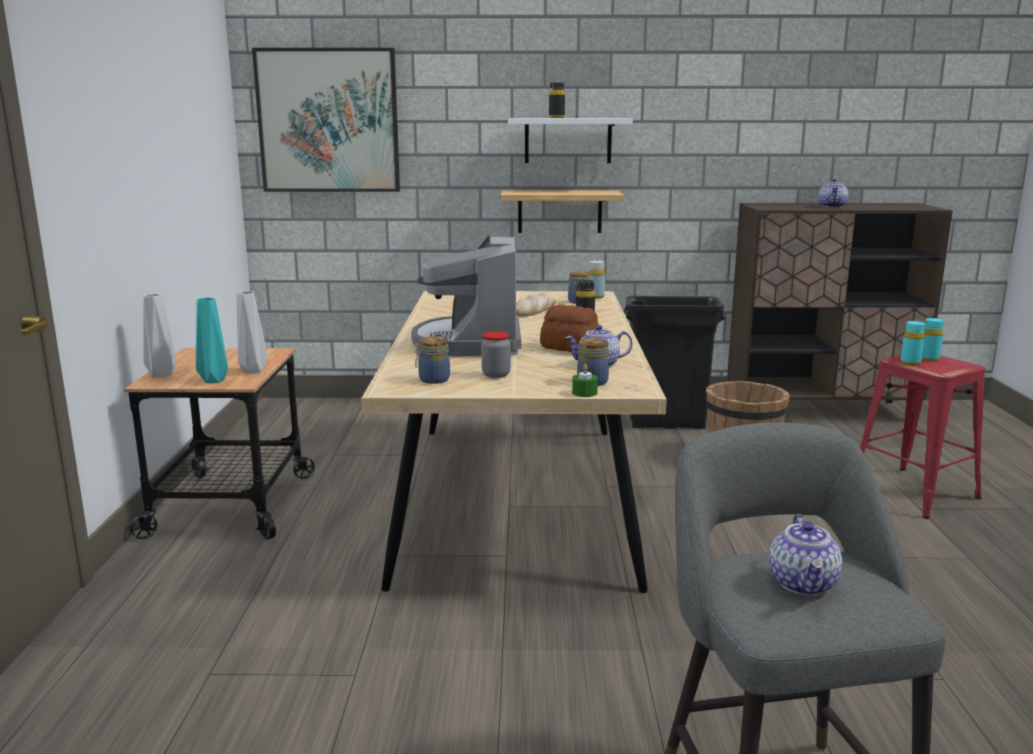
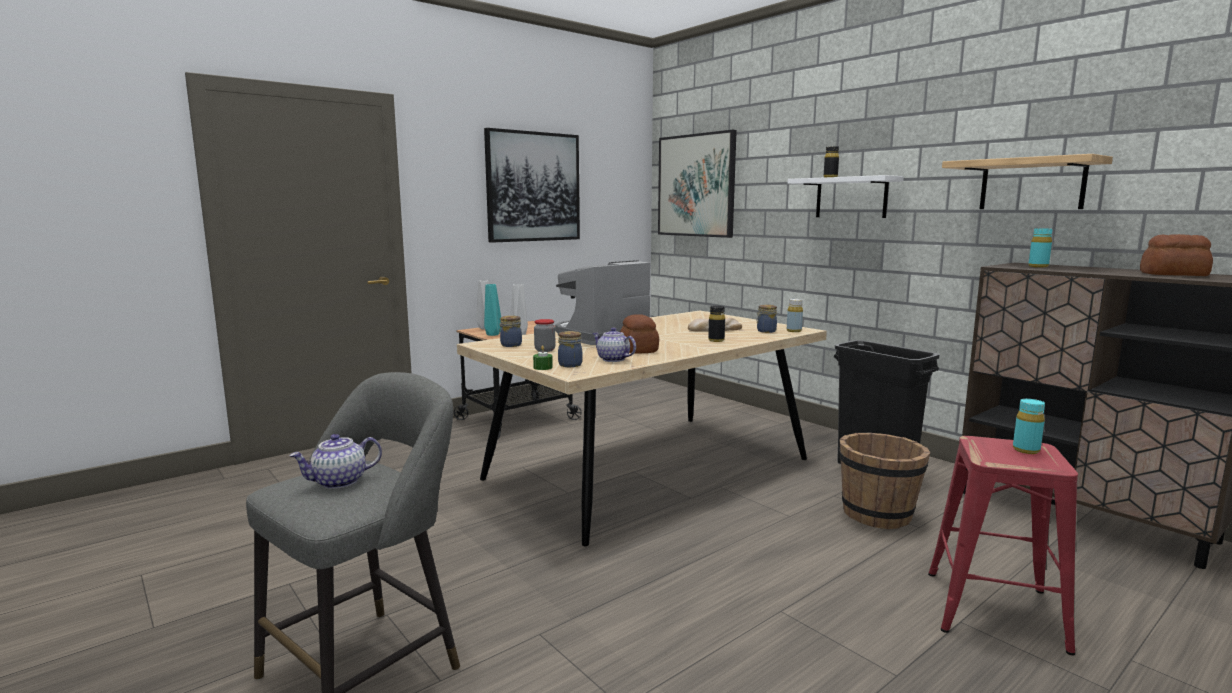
camera: 50 degrees right, 5 degrees down
(151, 127) = (533, 187): none -> picture
(559, 211) = (841, 260): shelf -> shelf (1031, 184)
(832, 206) = (1100, 270): teapot -> none
(877, 206) = (1174, 274): none -> bread
(910, 363) = (986, 446): turquoise bottle -> turquoise bottle (1038, 266)

